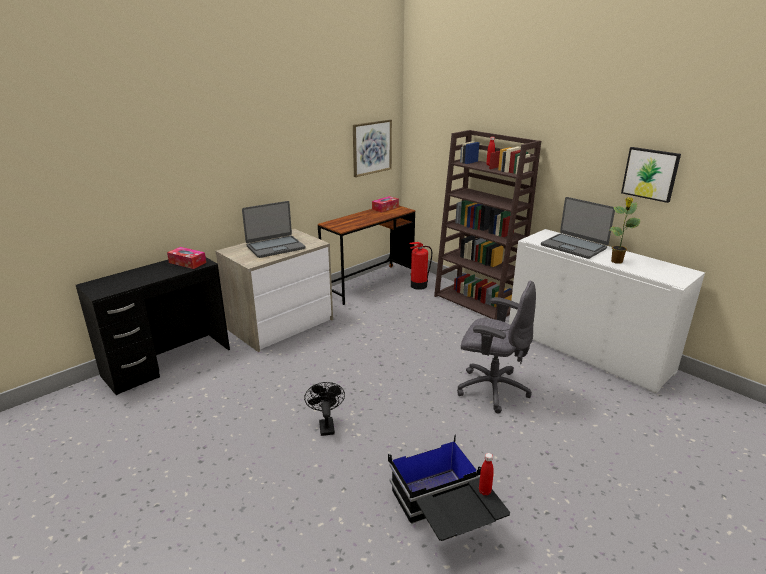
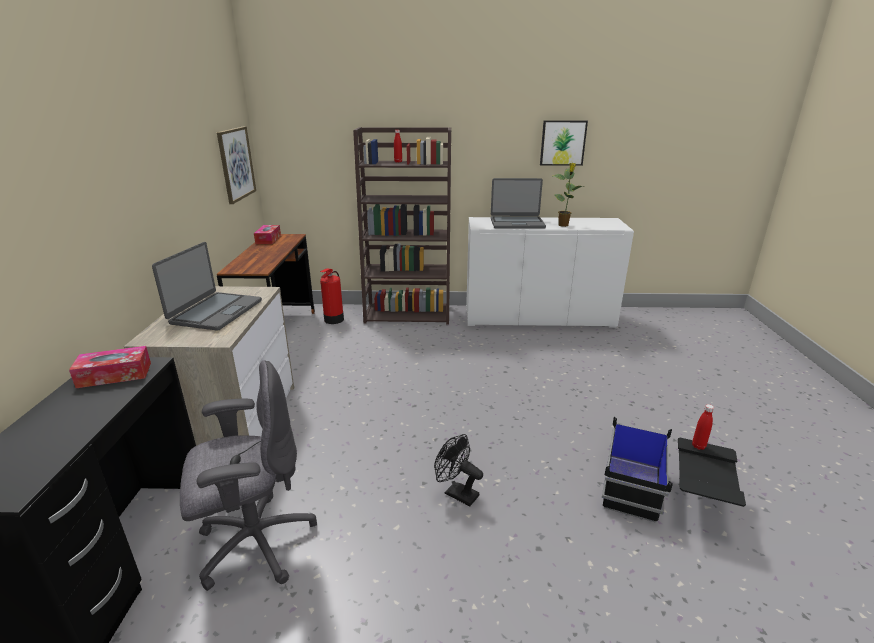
camera: 45 degrees left, 0 degrees up
(491, 389) = (528, 377): grey office chair -> grey office chair (255, 543)

